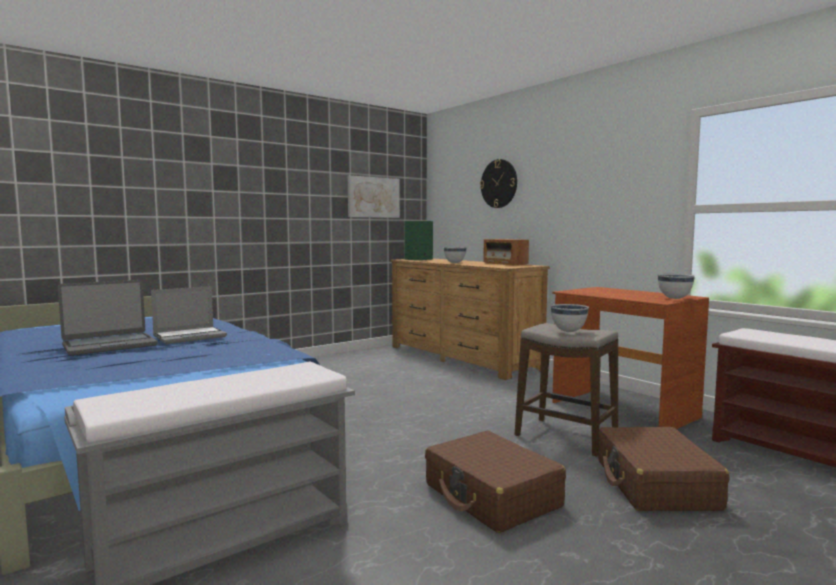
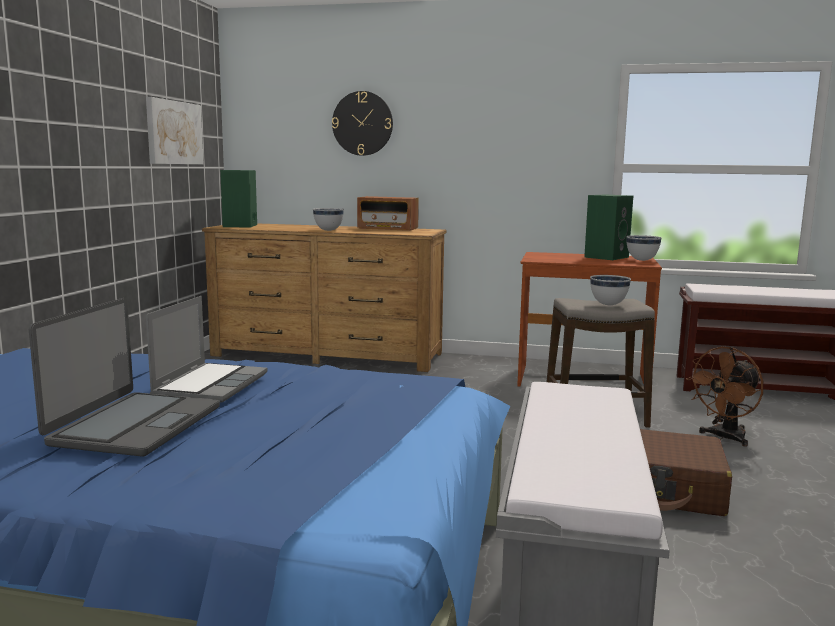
camera: 40 degrees left, 5 degrees up
(651, 294) = (606, 257): none -> green speaker
(655, 484) = (724, 438): brown suitcase -> brown fan

